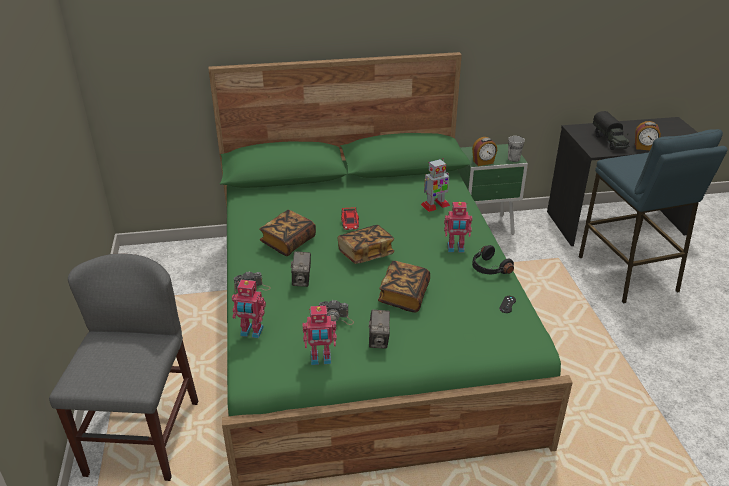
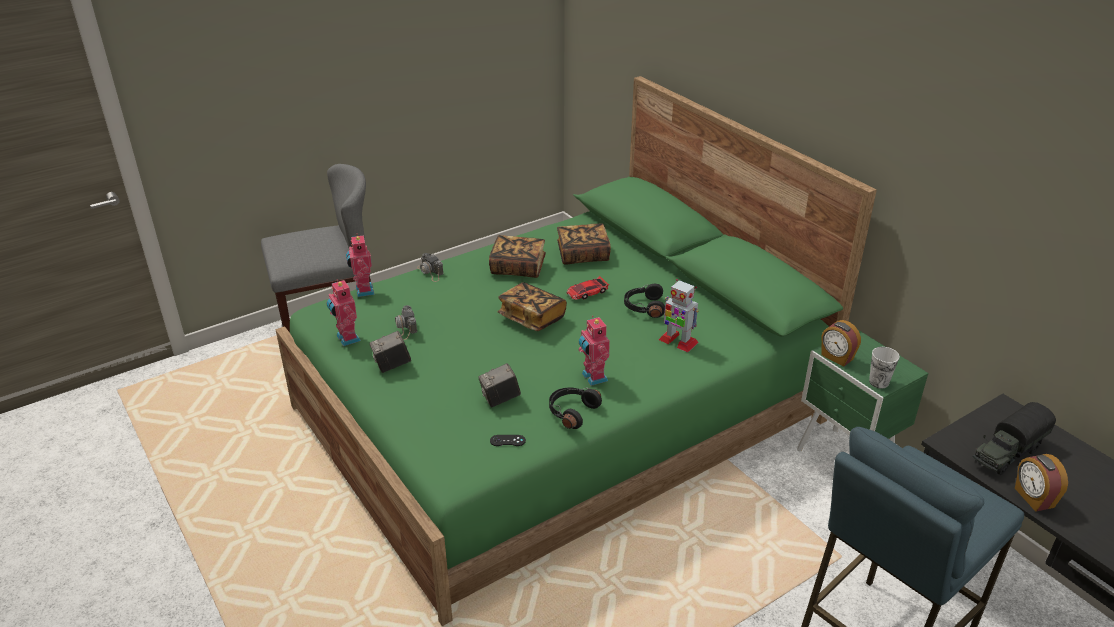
camera: 65 degrees right, 0 degrees up
(302, 280) = (455, 292): camera -> camera (500, 399)
(386, 206) = (643, 307): none -> black headphones
(404, 296) = (475, 363): book -> book (583, 255)

